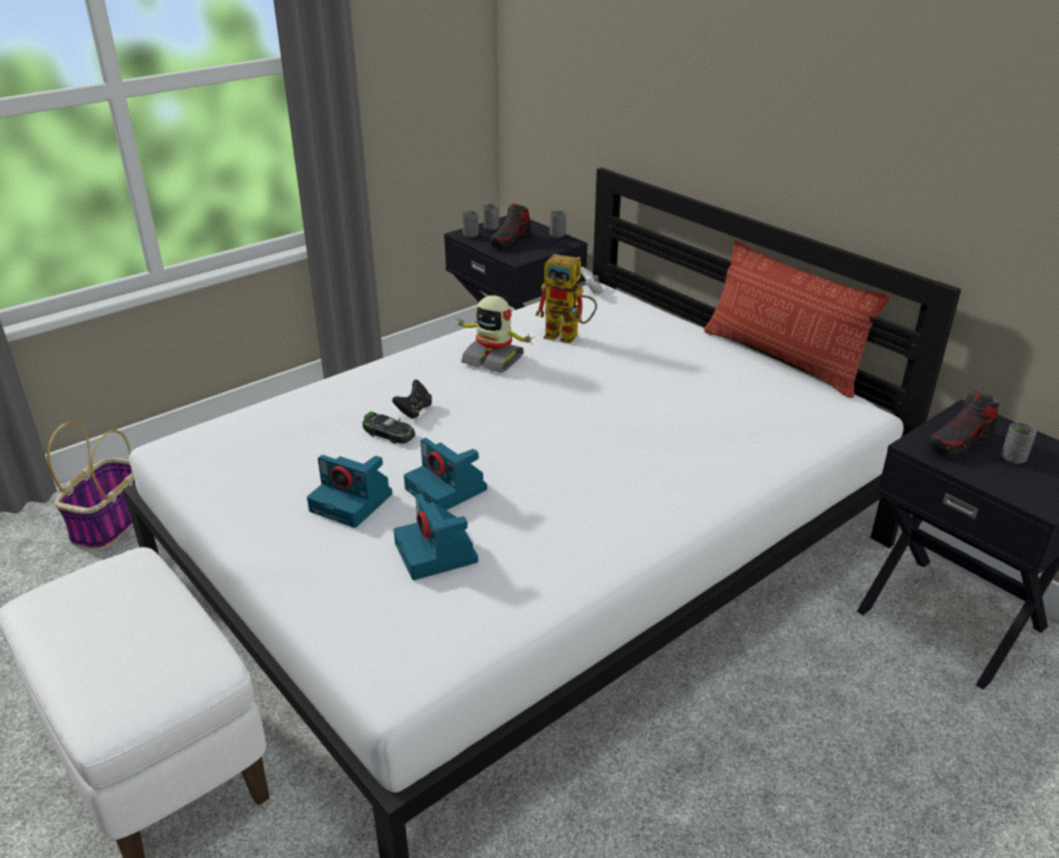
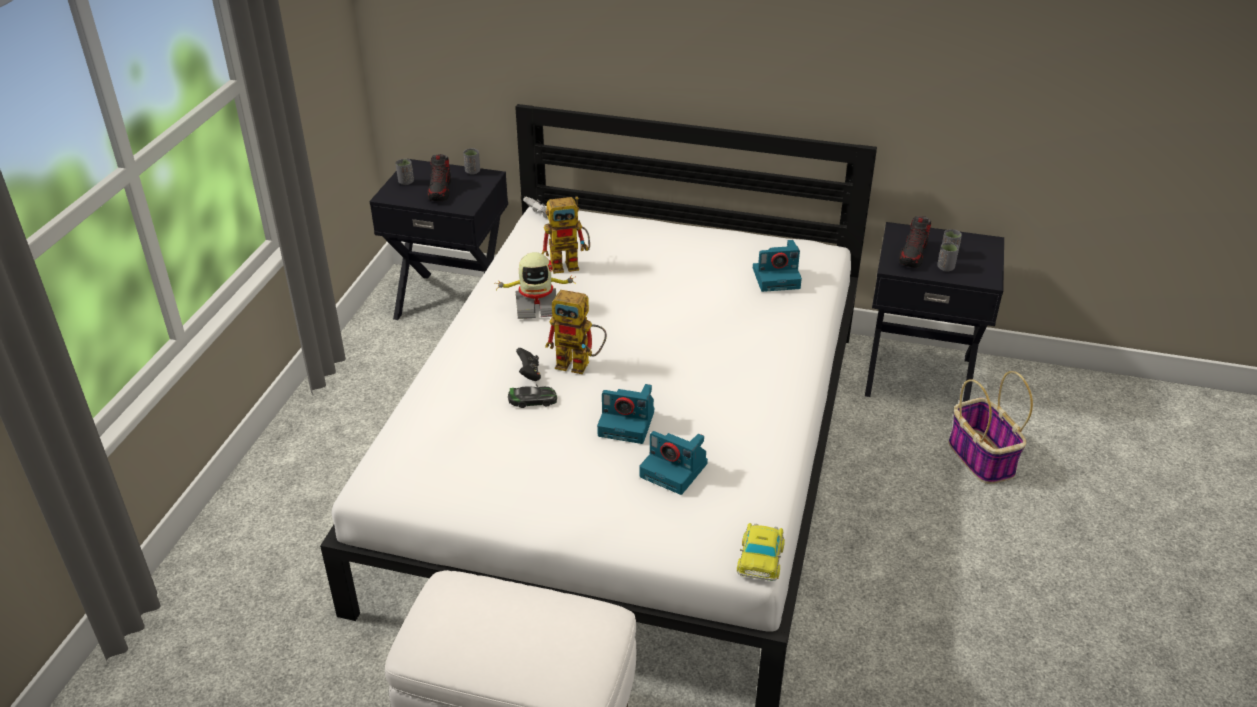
camera: 35 degrees left, 5 degrees up
(111, 522) = (244, 593): basket -> basket (980, 457)
(353, 502) = (574, 463): camera -> camera (777, 277)
(412, 687) = (761, 556): none -> toy car
(470, 235) = (397, 195): grey cup -> grey cup (945, 268)
(470, 420) = (580, 364): none -> toy robot
(782, 359) = (737, 228): pillow -> none

